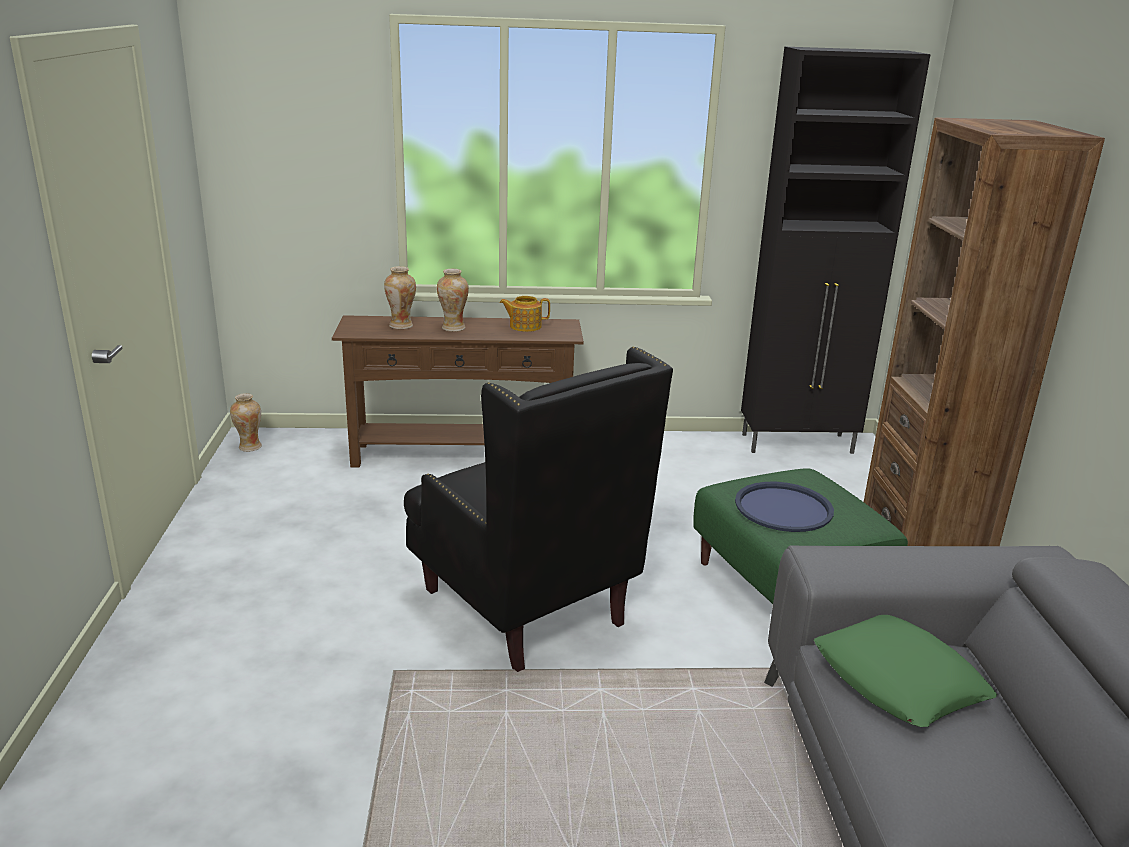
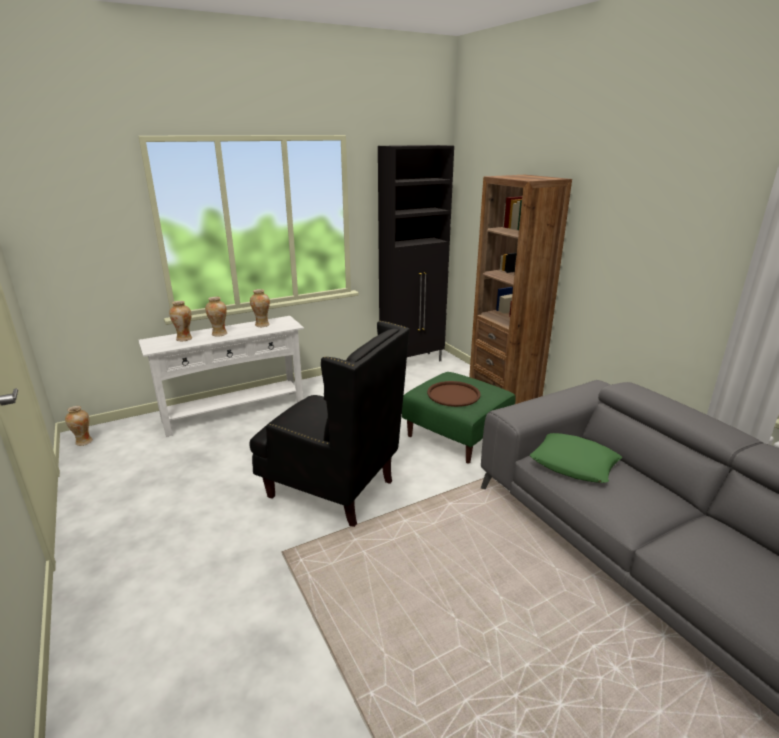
camera: 25 degrees left, 0 degrees up
(462, 455) = (234, 412): brown console table -> white console table
(524, 326) = (262, 325): teapot -> vase
(783, 508) = (453, 394): blue tray -> brown tray

